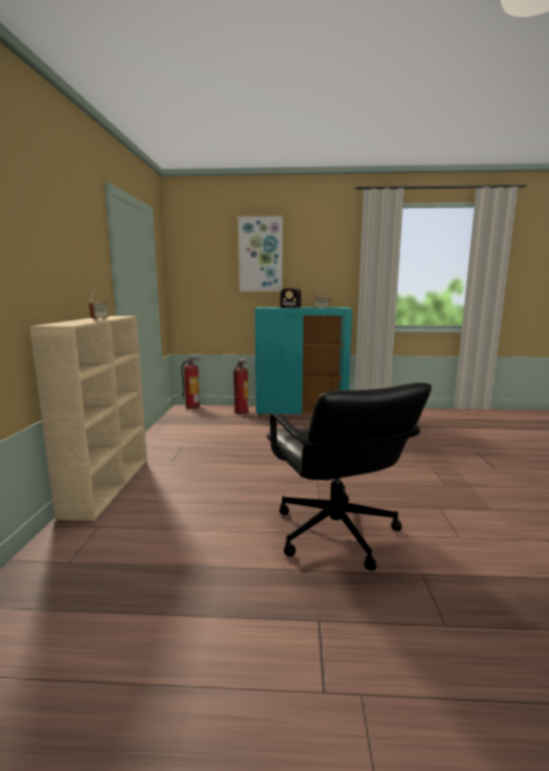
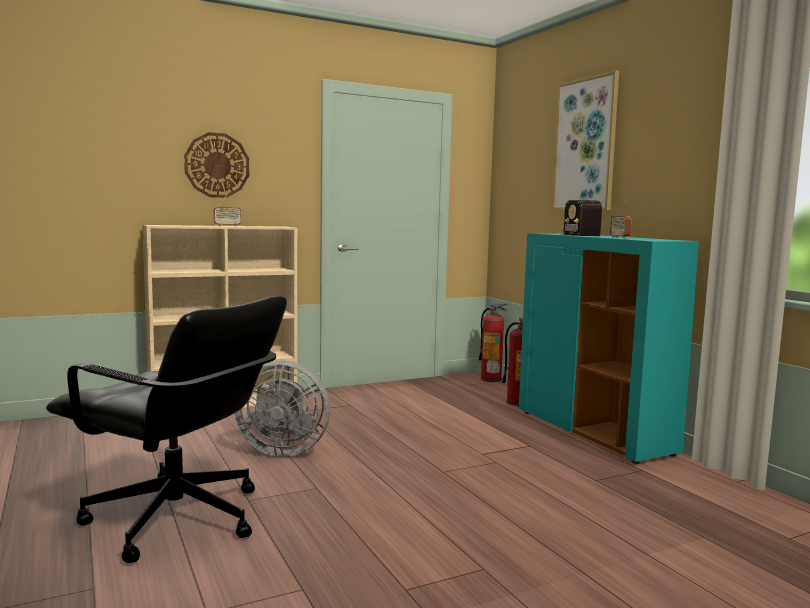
camera: 60 degrees right, 5 degrees down
(65, 258) = (217, 165): none -> wall clock
(244, 481) = (282, 450): none -> grey fan
(335, 533) = (176, 520): black office chair -> black office chair turned 105 degrees counterclockwise

